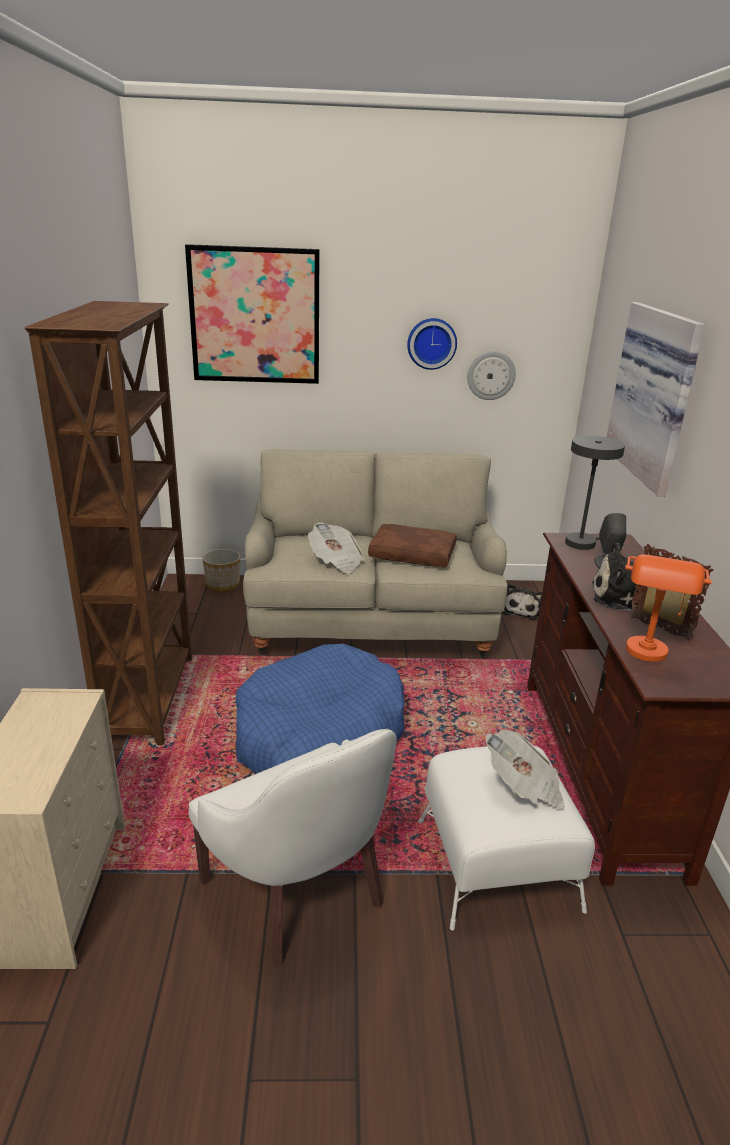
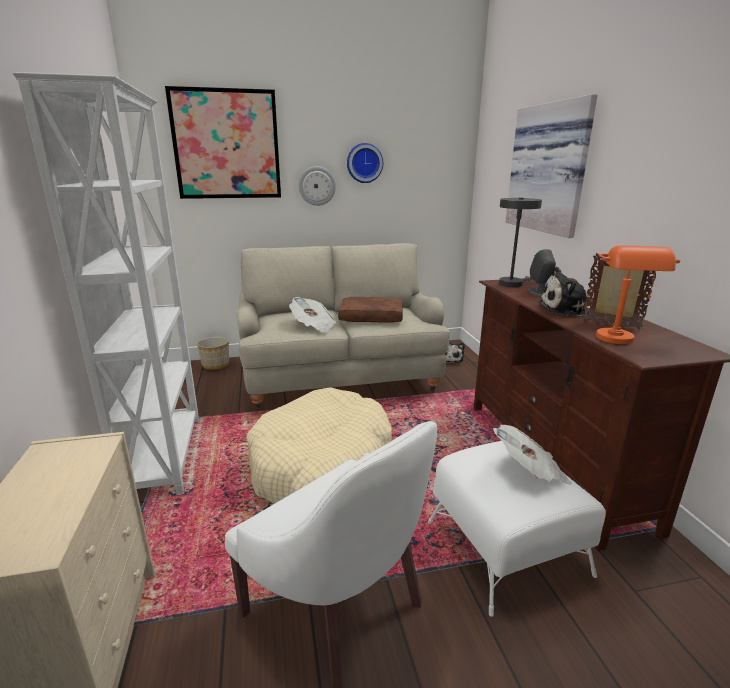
camera: 10 degrees left, 5 degrees down
(150, 697) = (166, 455): brown bookcase -> white bookcase
(319, 734) = (321, 464): blue dog bed -> beige dog bed
(491, 375) = (409, 186): wall clock -> wall clock (317, 186)

